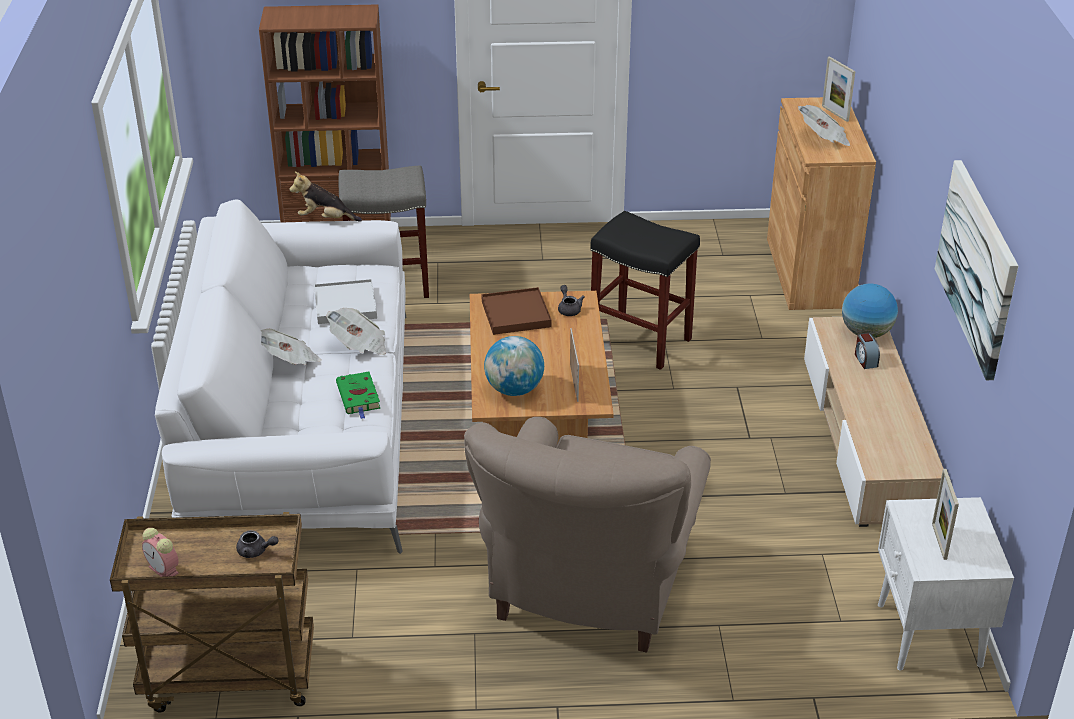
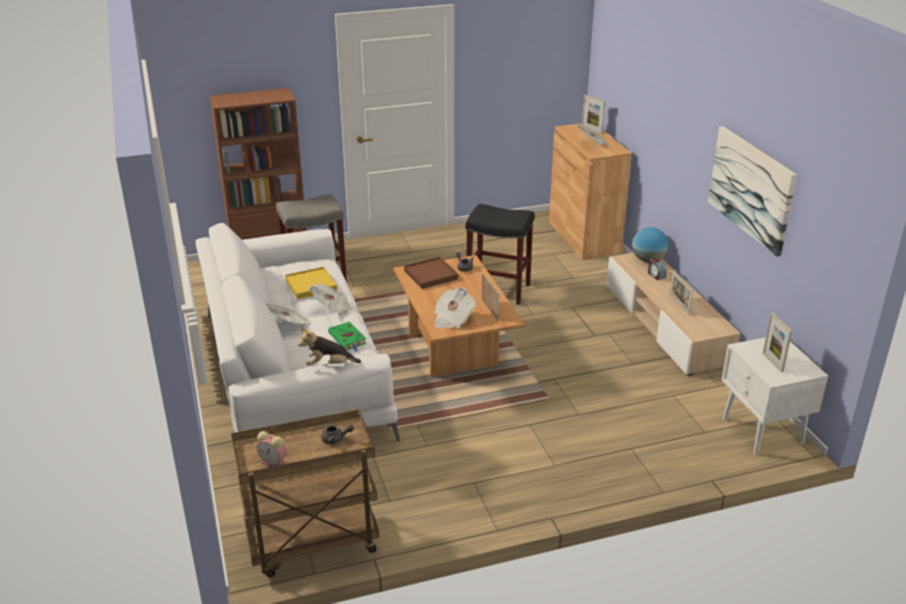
camera: 15 degrees left, 5 degrees down
(325, 219) = (279, 232): plush toy -> plush toy (329, 365)
(345, 305) = (311, 285): white tray -> yellow tray
(514, 389) = (452, 319): globe -> newspaper
(589, 589) = (537, 441): beige armchair -> none
(876, 415) = (679, 304): none -> picture frame

